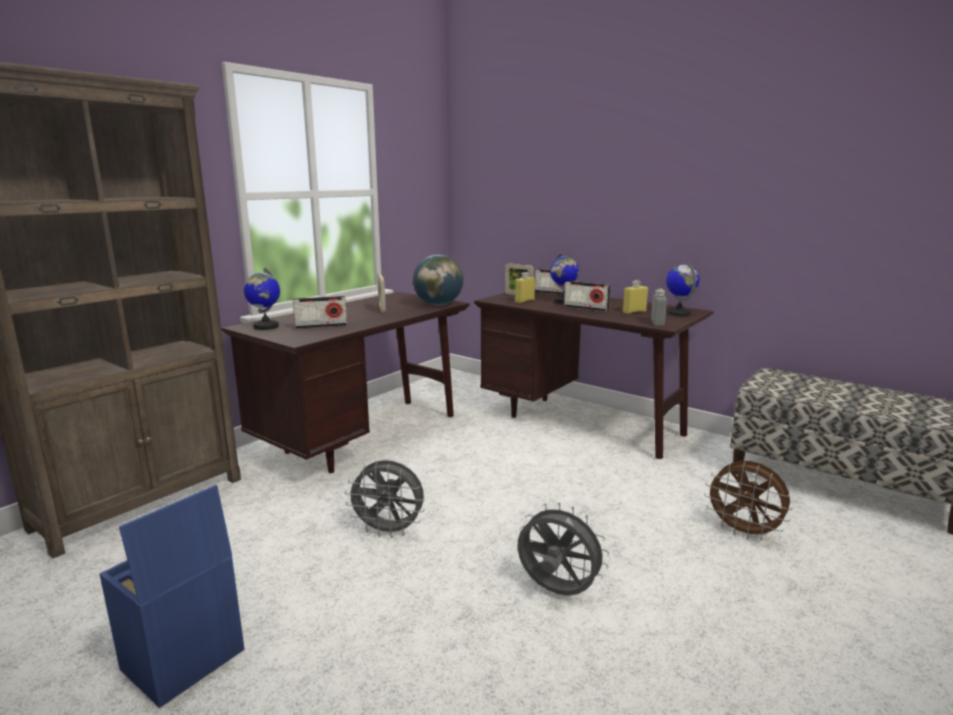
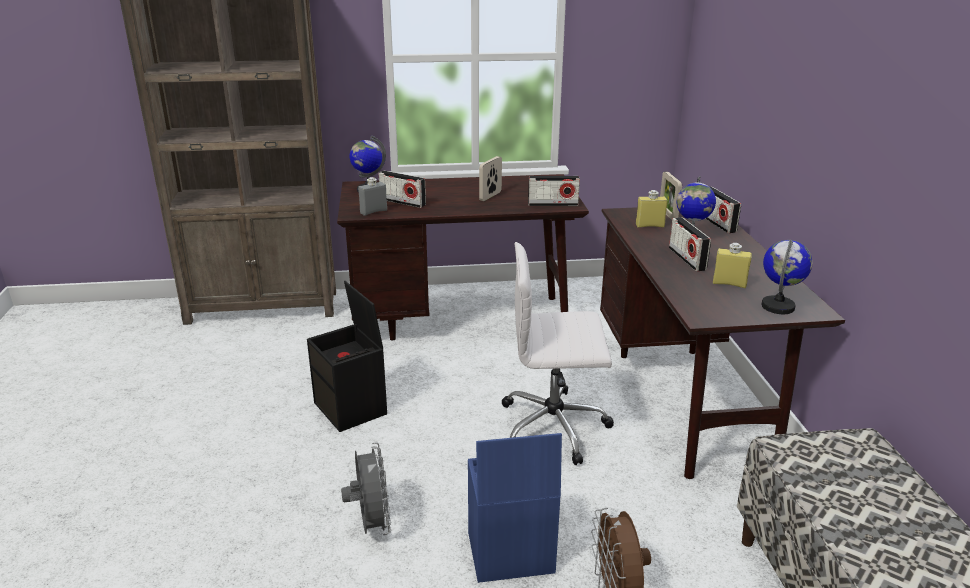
camera: 45 degrees right, 10 degrees up
(182, 662) = (147, 424): blue storage box -> blue storage box (509, 554)
(389, 531) = (352, 409): grey fan -> black storage box
(438, 304) = (553, 204): globe -> radio
(549, 469) = (555, 426): none -> white office chair
(657, 322) = (707, 309): grey bottle -> grey bottle (373, 211)

